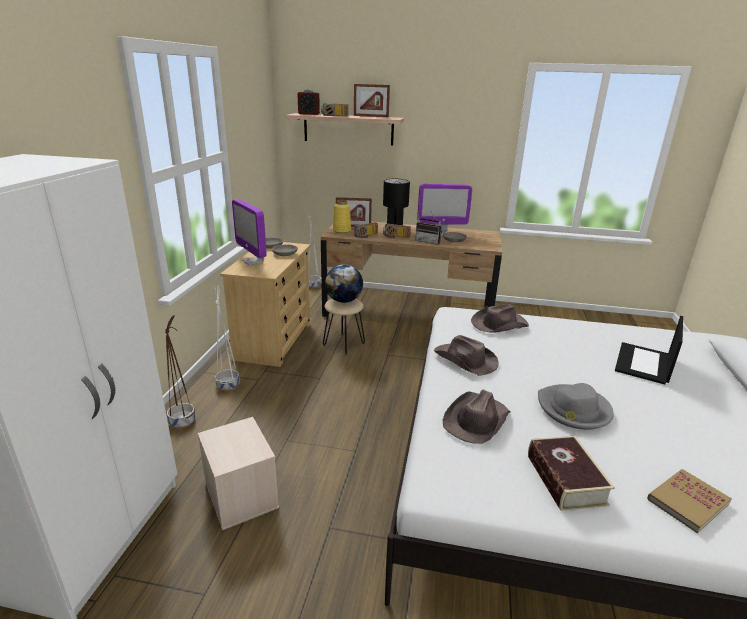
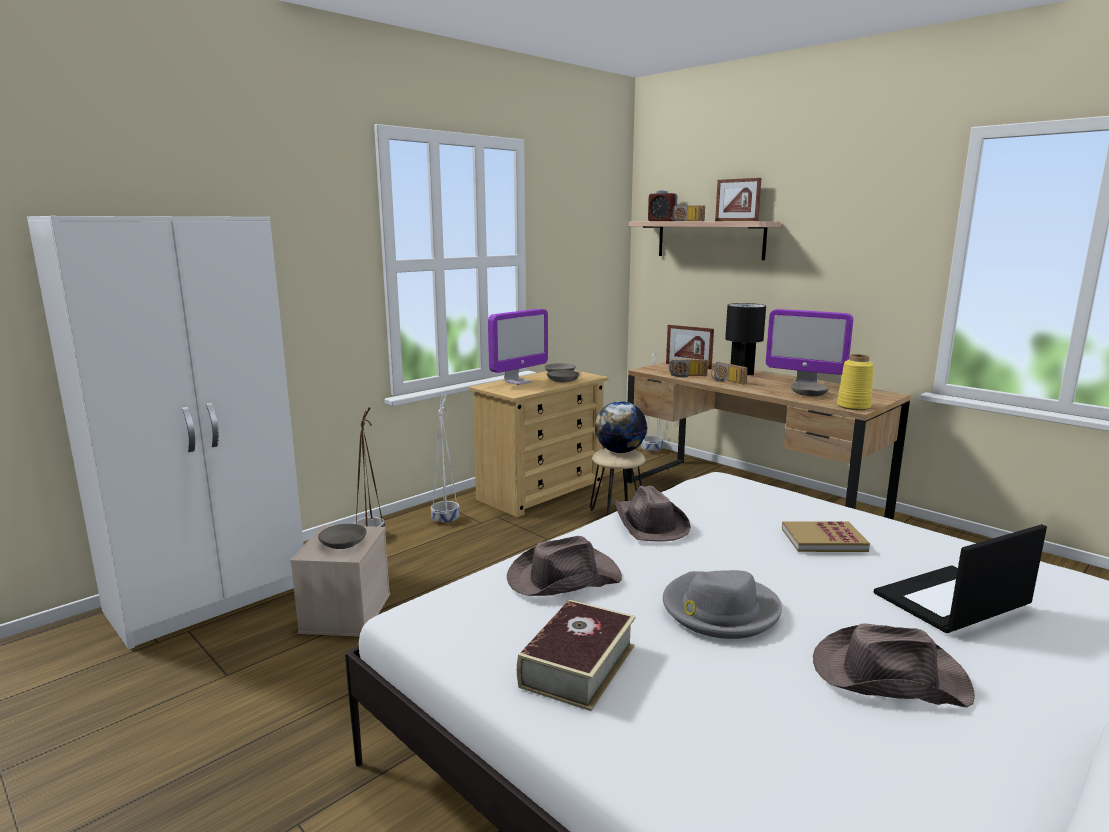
camera: 35 degrees right, 10 degrees down
(239, 444) = (342, 543): none -> grey bowl
(253, 261) = (518, 382): monitor -> monitor turned 135 degrees counterclockwise
(342, 230) = (665, 368): yellow vase -> yellow vase (854, 406)
(429, 241) = (766, 391): radio -> none
(498, 324) = (762, 500): brown hat -> brown hat (887, 675)
(687, 502) = (724, 759): book -> book (823, 540)

